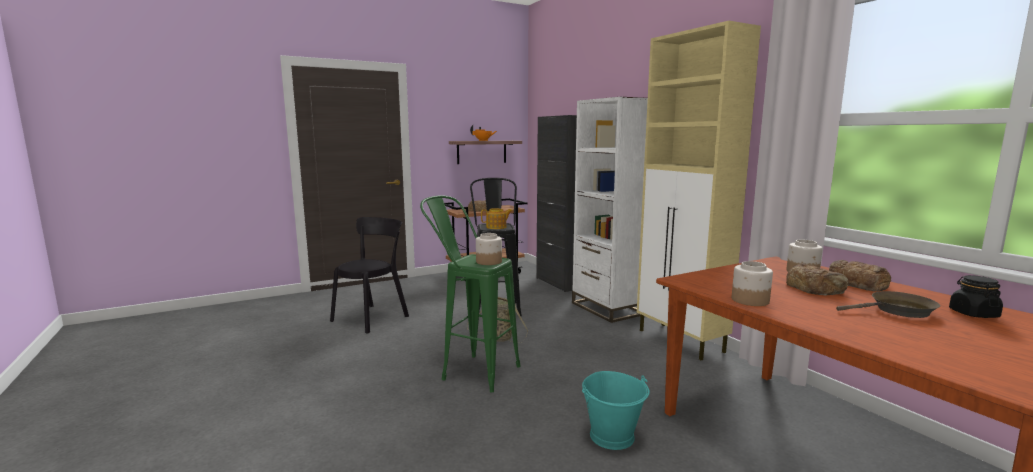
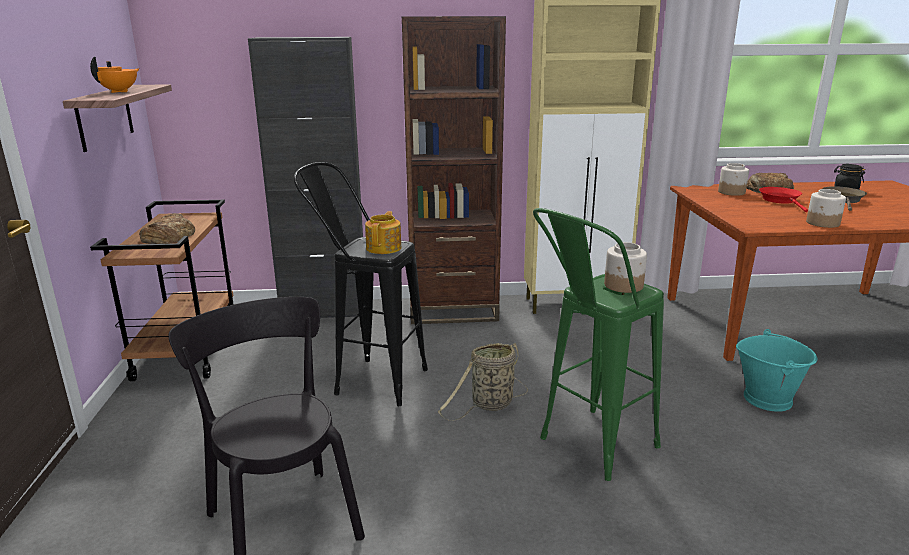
camera: 65 degrees left, 10 degrees up
(607, 308) = (453, 310): white bookcase -> brown bookcase
(815, 287) = (781, 200): bread -> red frying pan

